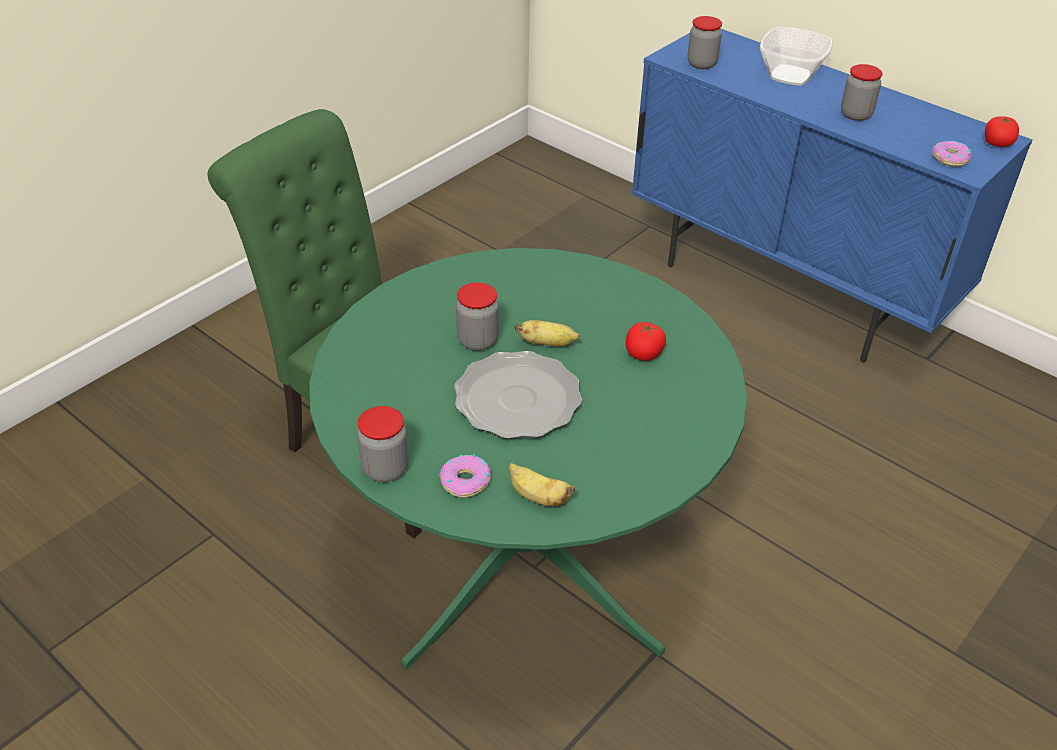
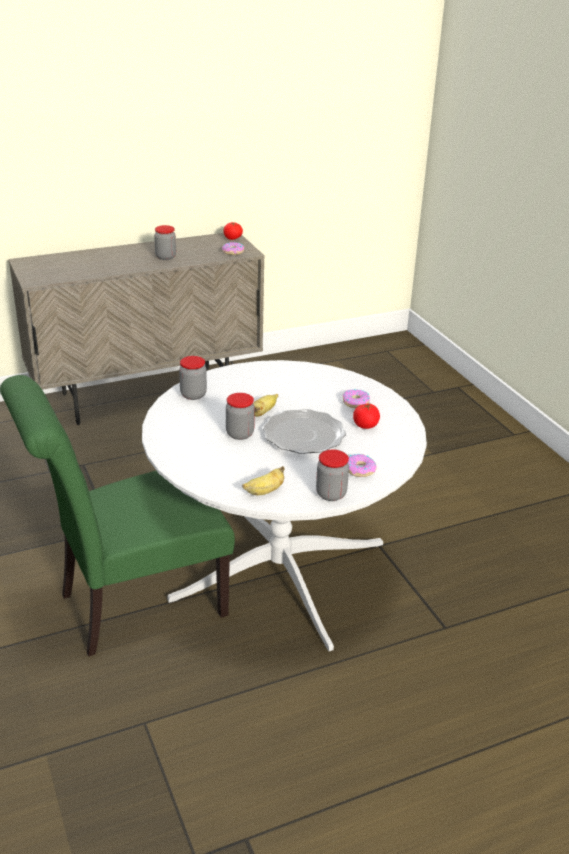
camera: 65 degrees left, 10 degrees down
(524, 558) = (279, 571): green dining table -> white dining table
(537, 497) = (387, 451): banana -> banana (264, 491)
(643, 354) = (297, 387): tomato -> tomato (365, 425)
(651, 425) = (355, 402): none -> donut
(701, 64) = (55, 275): jar -> jar (193, 395)
(786, 291) = (147, 395): blue cabinet -> beige cabinet
(789, 76) = (103, 258): bowl -> none

